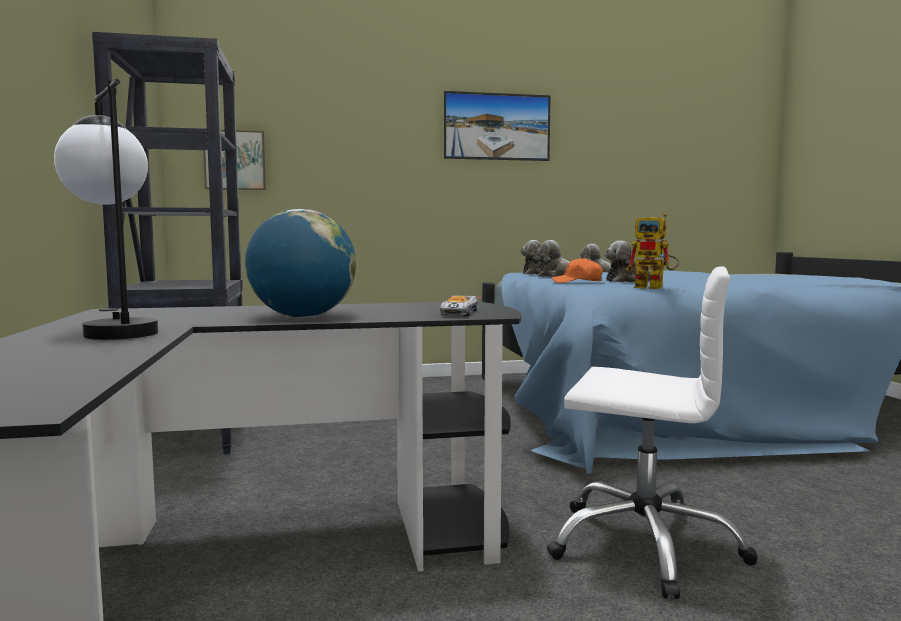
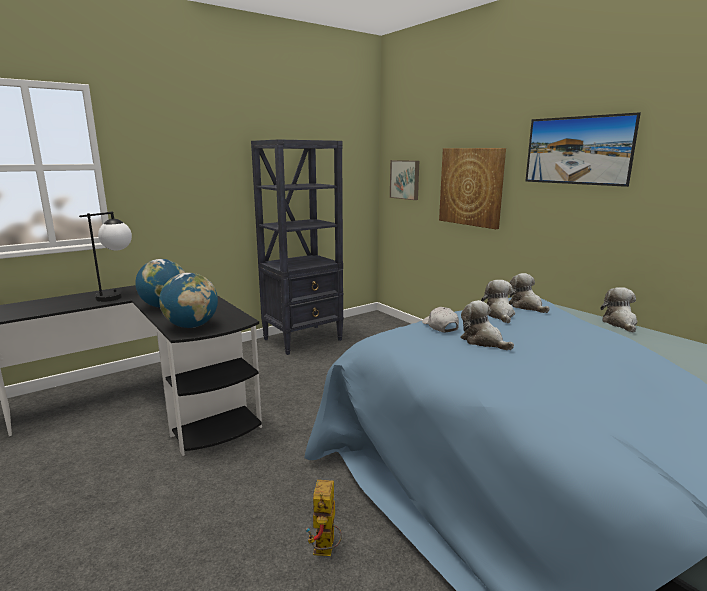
camera: 65 degrees right, 10 degrees up
(365, 167) = (471, 187): none -> picture
(459, 312) = (191, 326): toy car -> globe
(577, 282) = (440, 326): orange cap -> white cap
(645, 544) = (217, 501): white office chair -> none
(655, 288) = (415, 355): toy robot -> toy robot (326, 551)

